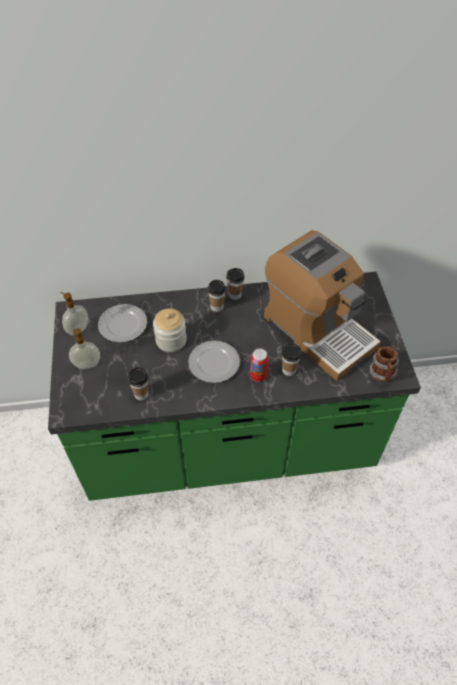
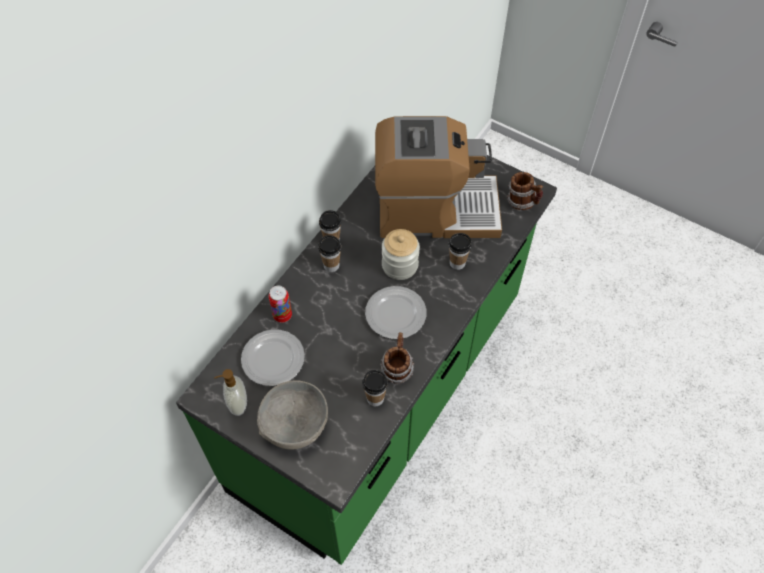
camera: 50 degrees left, 5 degrees up
(87, 365) = (294, 424): soap dispenser -> grey bowl
(171, 340) = (334, 330): jar -> jar (400, 265)
(173, 391) = (396, 368): none -> mug
(258, 376) = (442, 290): can -> can (282, 315)

